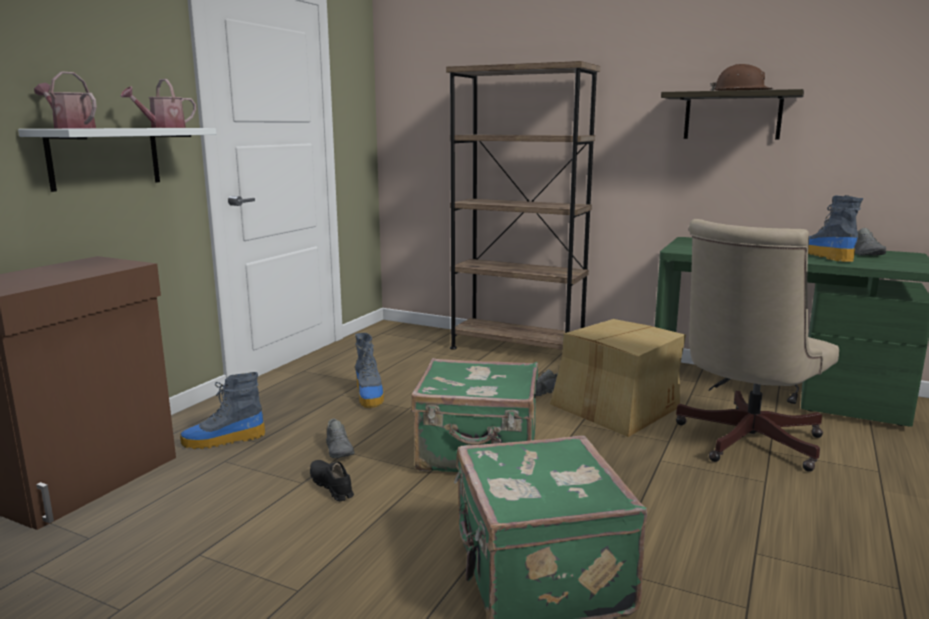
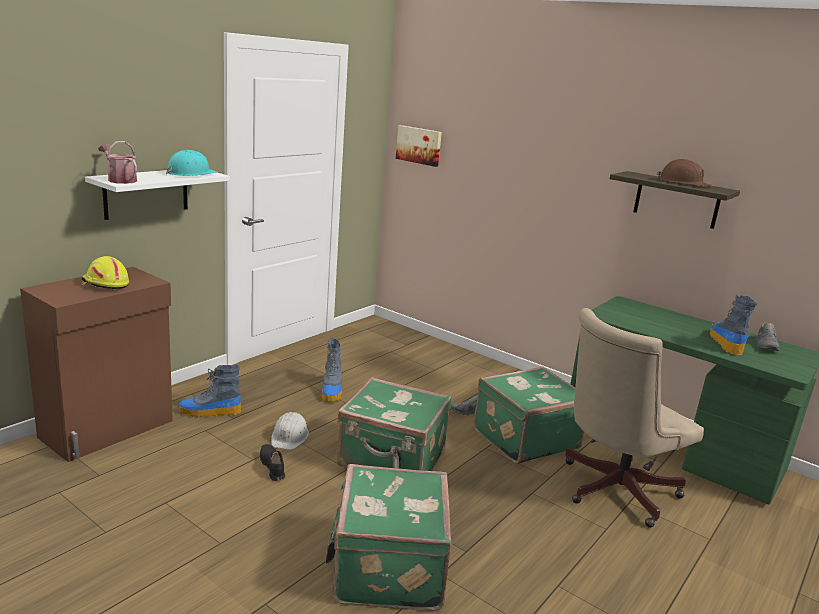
camera: 10 degrees right, 5 degrees up
(64, 272) = (105, 284): none -> yellow hard hat
(163, 127) = (190, 173): watering can -> turquoise hard hat
(339, 450) = (289, 436): grey shoe -> white hard hat
(417, 111) = (419, 145): none -> picture
(517, 349) = (472, 364): brown bookcase -> none
(616, 408) = (524, 438): cardboard box -> green suitcase

